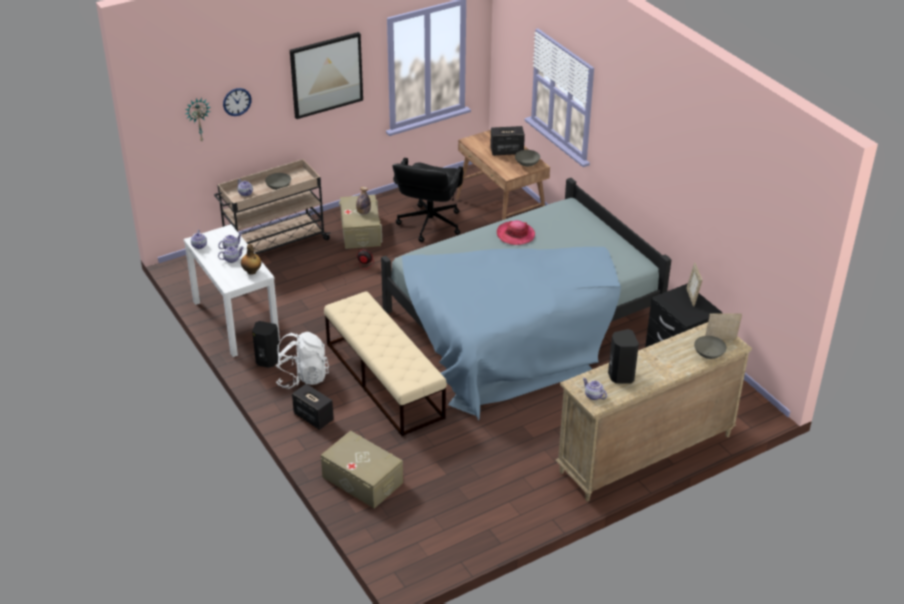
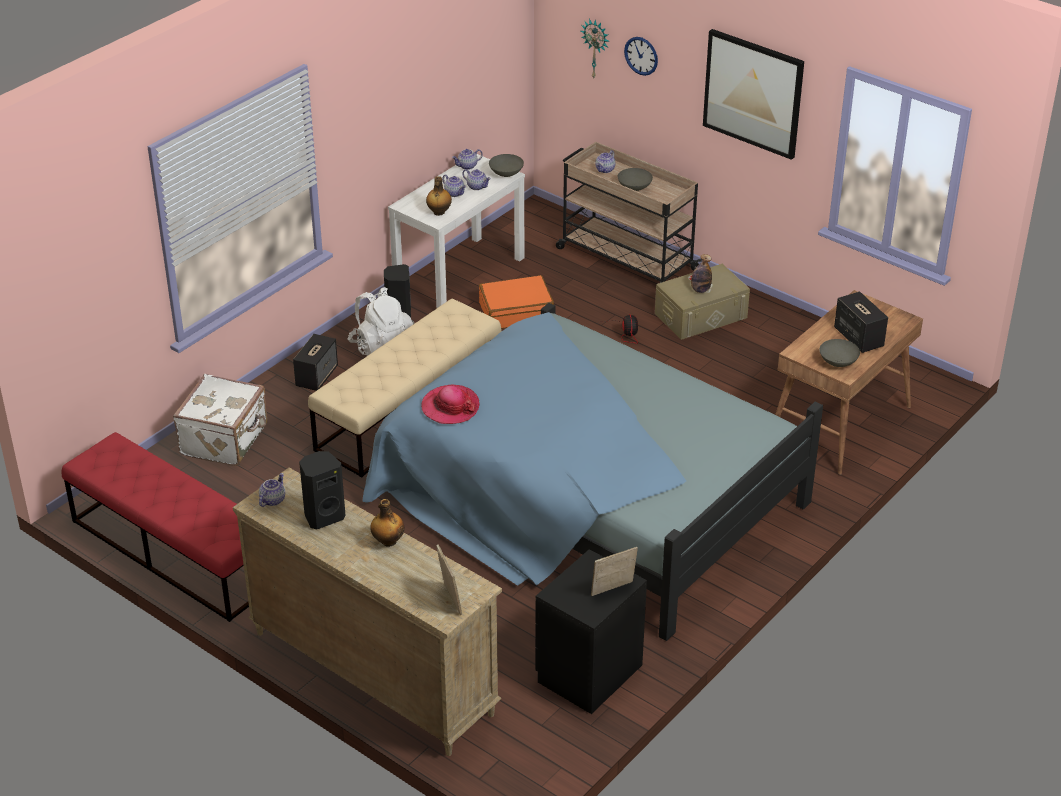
camera: 70 degrees right, 0 degrees up
(301, 305) = (516, 312): none -> orange suitcase
(362, 480) = (226, 440): beige storage box -> white suitcase
(429, 224) = (760, 367): black office chair -> none
(479, 530) = (174, 551): none -> red bench
(515, 235) = (663, 395): hat -> hat (450, 407)
(656, 353) = (388, 541): none -> bottle
(708, 355) = (408, 592): grey bowl -> grey bowl (505, 174)

